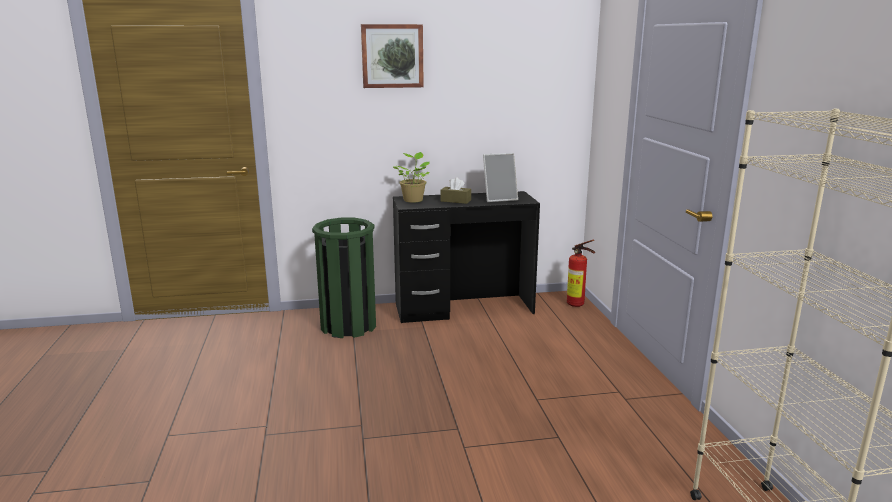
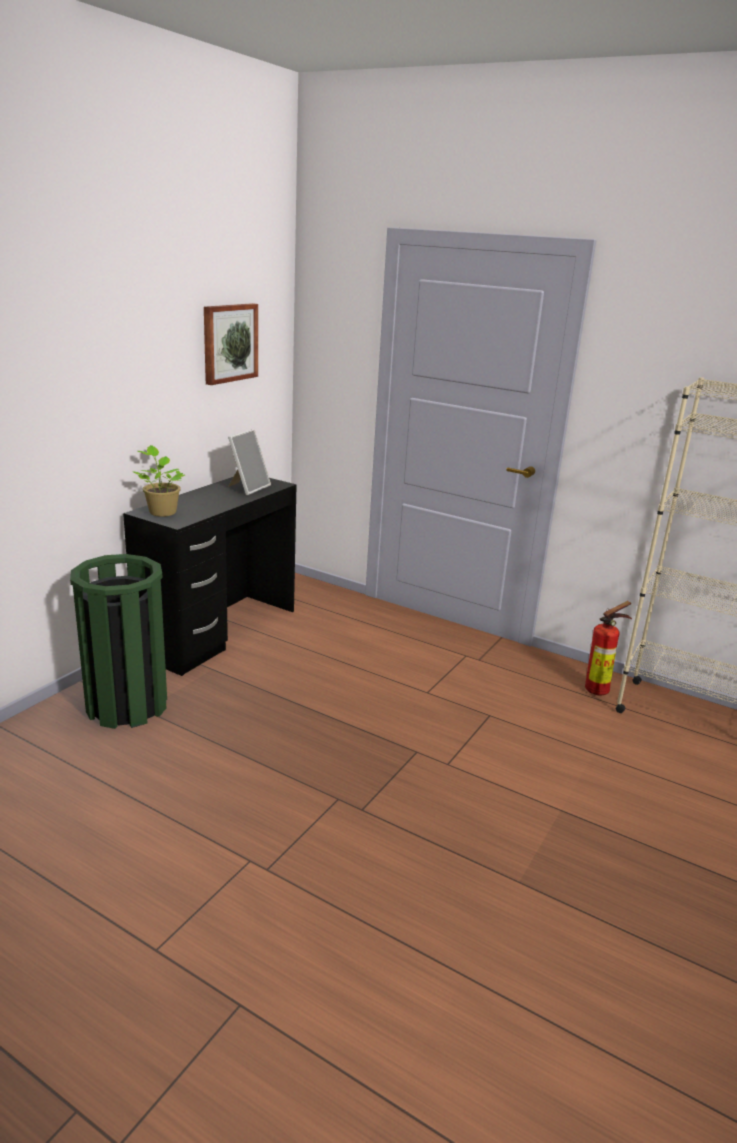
camera: 50 degrees left, 5 degrees up
(392, 56) = (110, 314): picture -> picture (229, 343)
(455, 201) = (211, 501): brown tissue box -> none
(577, 305) = (314, 587): fire extinguisher -> fire extinguisher (600, 690)

